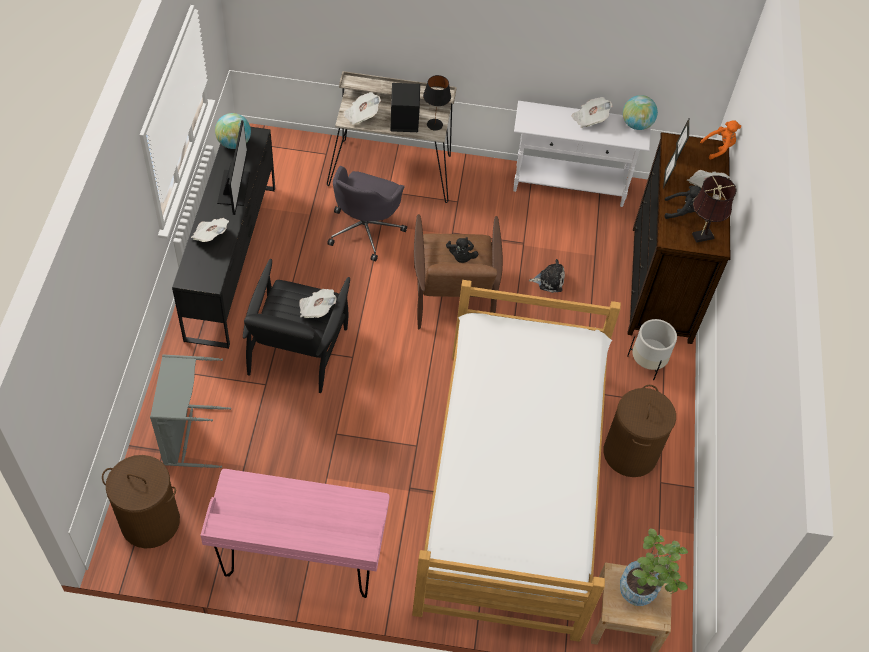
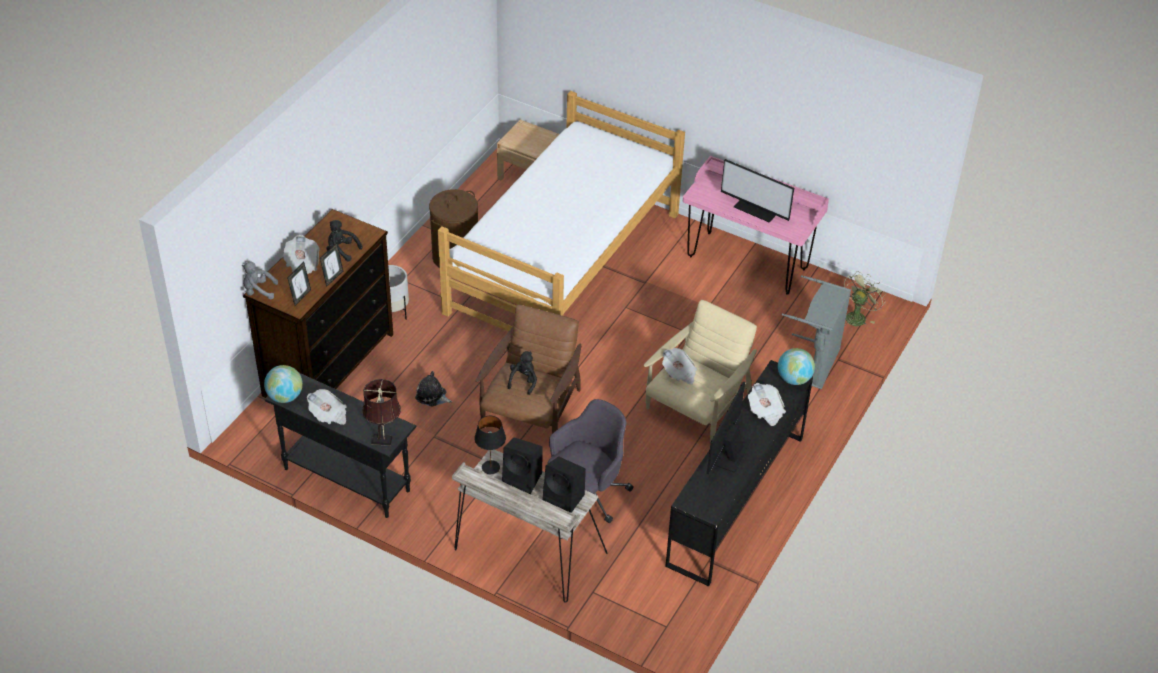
camera: 155 degrees left, 10 degrees down
(150, 521) = (857, 316): brown laundry basket -> green fan
(234, 143) = (715, 499): globe -> globe (794, 379)
(291, 504) = (756, 209): none -> monitor
(297, 347) = (697, 405): black armchair -> beige armchair
(361, 115) = (564, 499): newspaper -> black speaker
(569, 186) = (346, 479): white console table -> black console table
(643, 591) = (523, 139): potted plant -> none
(700, 236) = (343, 228): brown table lamp -> brown table lamp (384, 440)
(719, 148) = (258, 291): orange plush toy -> grey plush toy

